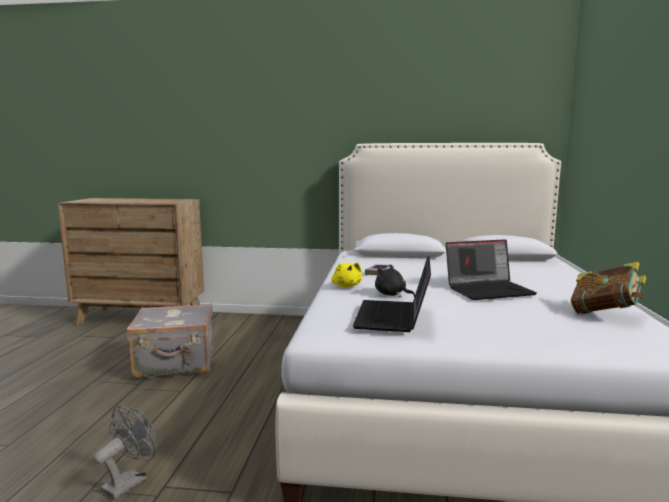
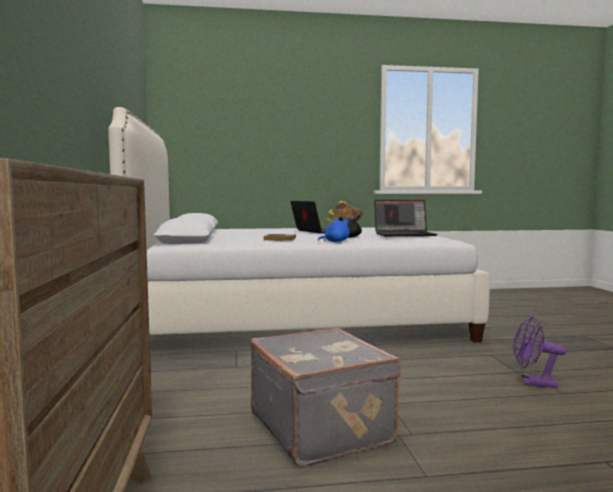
camera: 105 degrees left, 5 degrees down
(129, 481) = (533, 383): grey fan -> purple fan
(346, 286) = (335, 241): yellow plush toy -> blue plush toy

